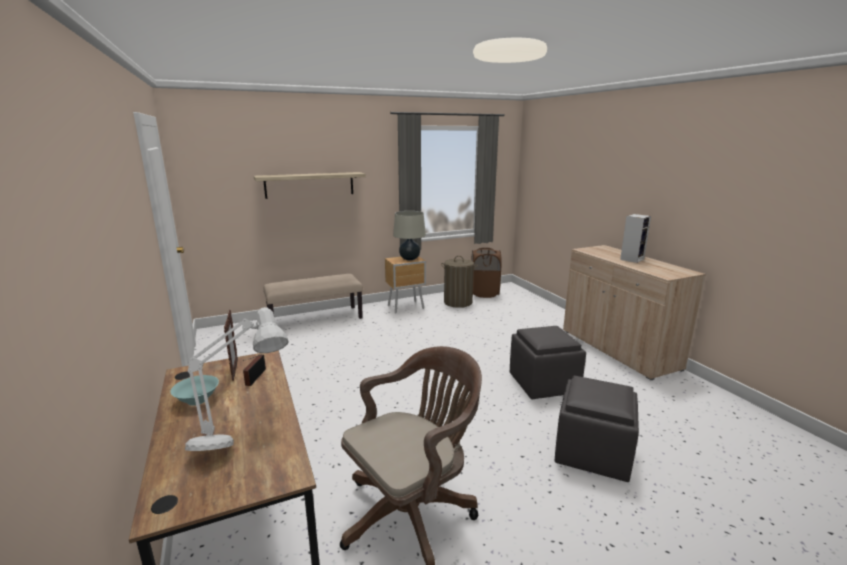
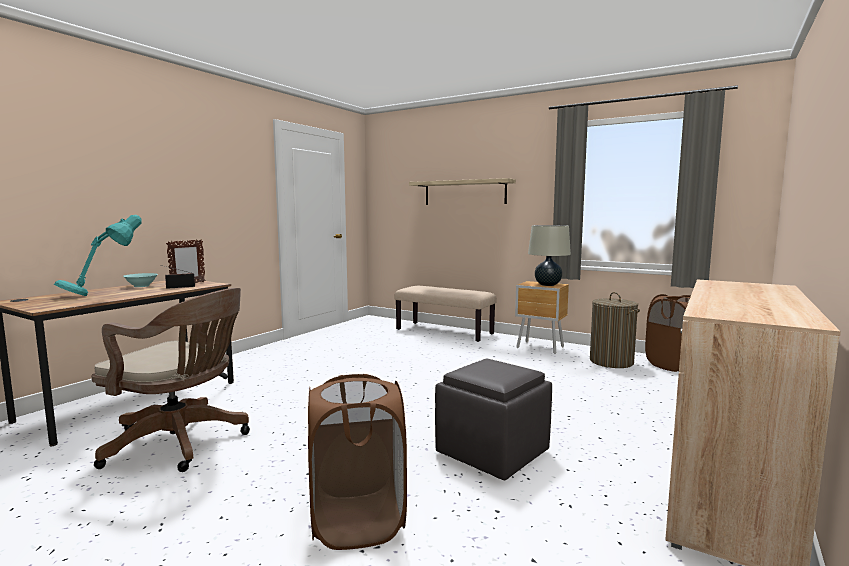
camera: 55 degrees right, 10 degrees down
(240, 430) = (102, 295): grey table lamp -> turquoise table lamp
(593, 453) = (357, 521): grey ottoman -> brown laundry basket
(632, 259) = (754, 297): speaker -> none

